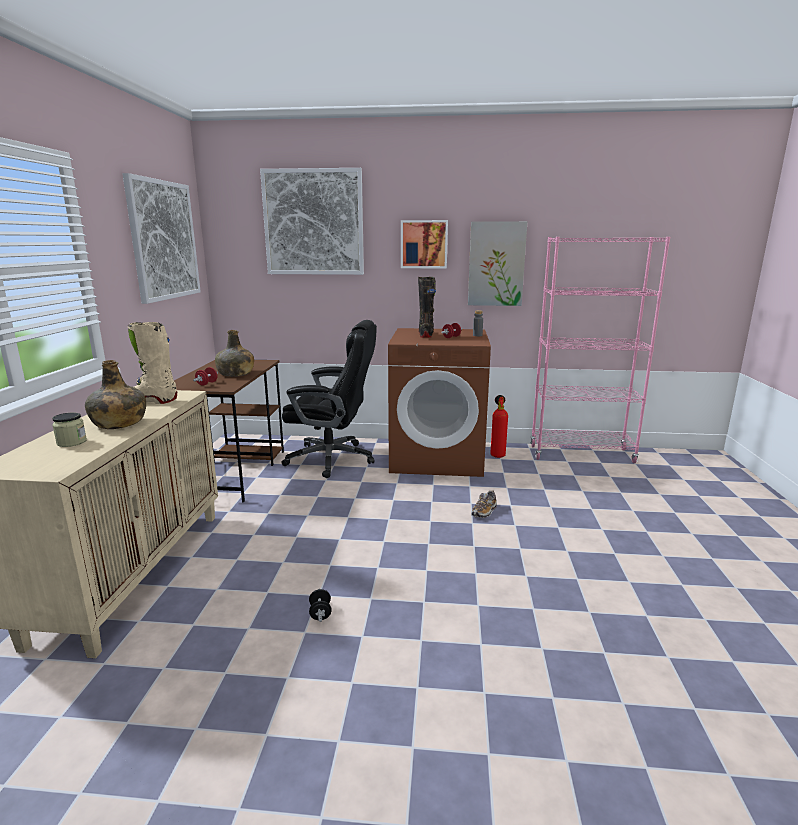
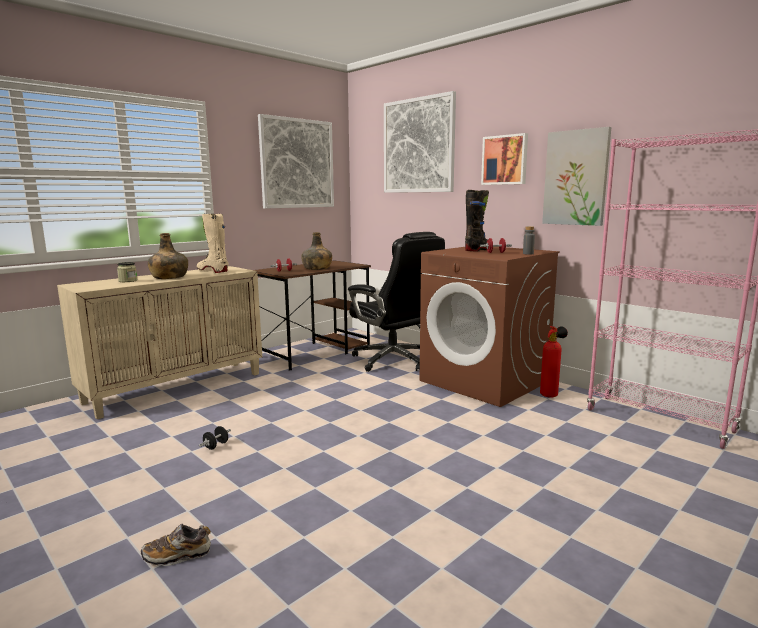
camera: 40 degrees right, 5 degrees down
(484, 512) = (447, 431): shoe -> shoe (177, 555)

